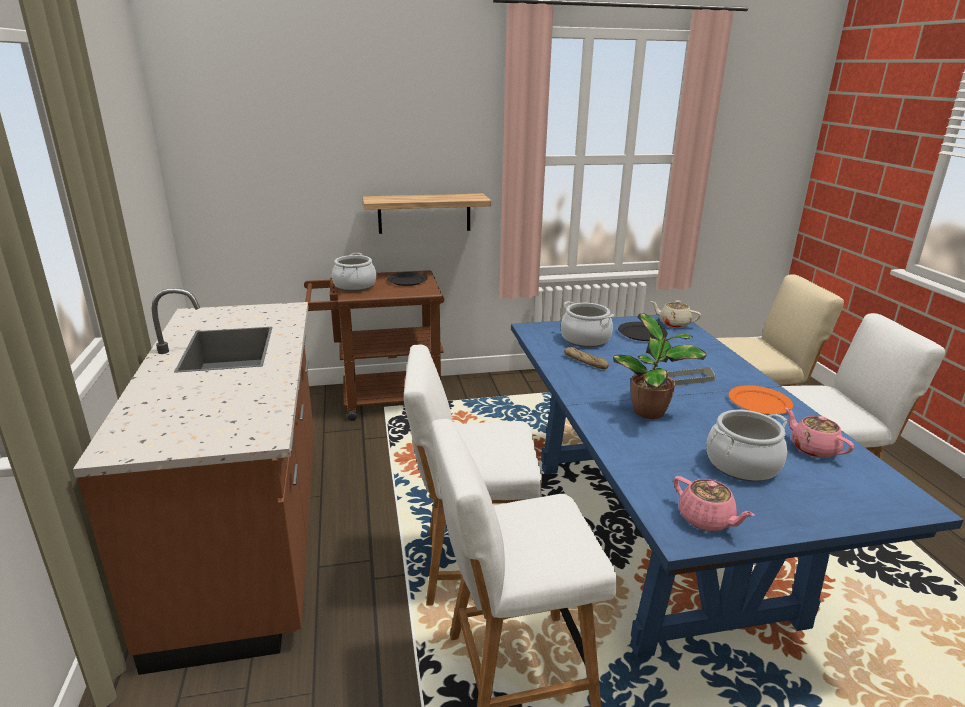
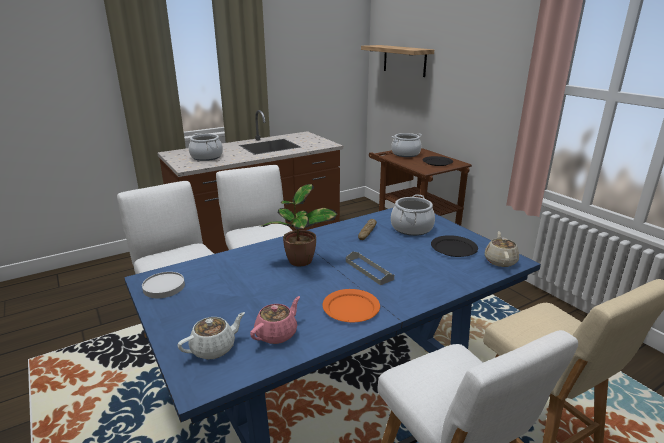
camera: 70 degrees right, 0 degrees up
(424, 213) = (477, 119): shelf -> shelf (404, 60)
(706, 519) = (164, 287): pink teapot -> white plate
(741, 464) = (237, 299): cooking pot -> cooking pot (206, 157)
(848, 489) = (214, 348): none -> white teapot

